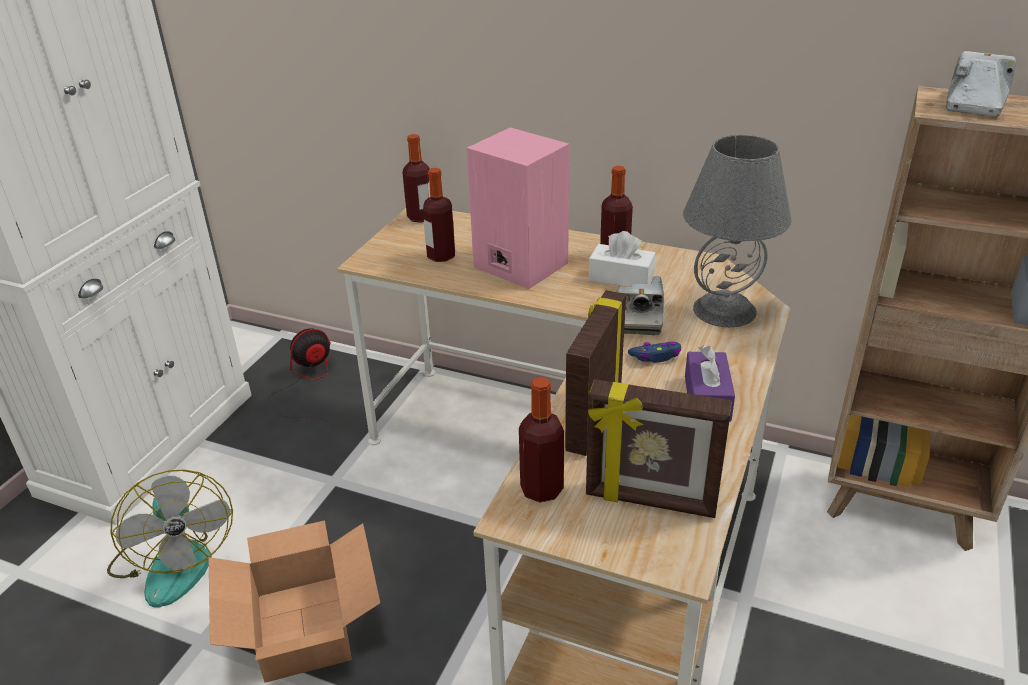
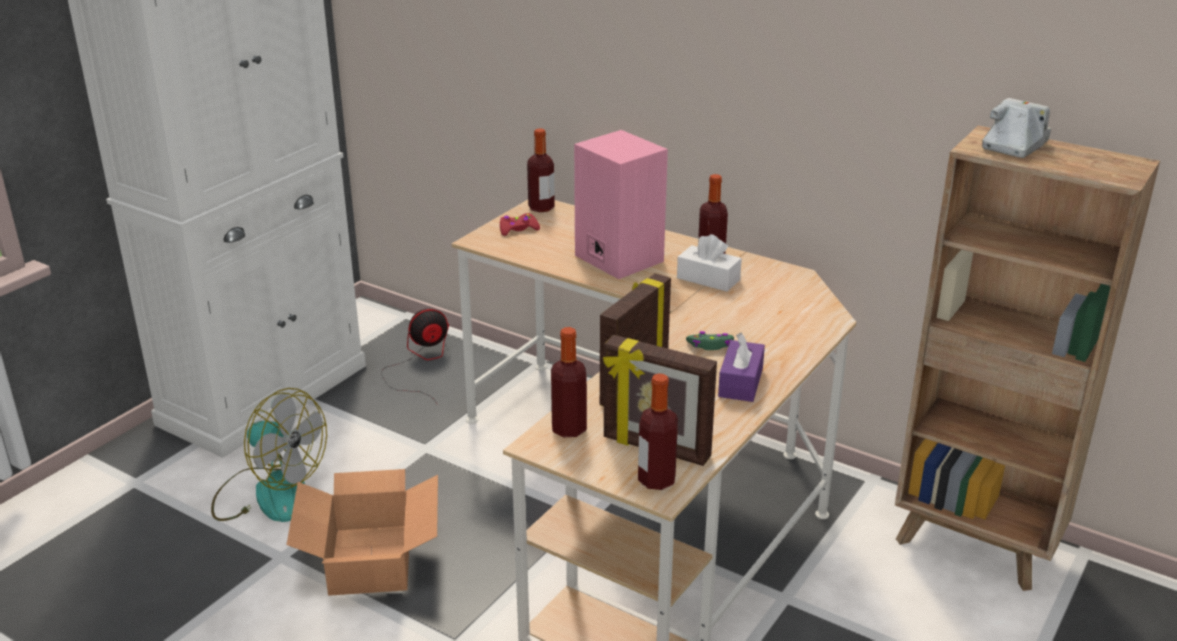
camera: 10 degrees right, 5 degrees down
(174, 561) = (269, 493): fan -> fan turned 45 degrees counterclockwise
(404, 244) = (518, 229): none -> red game controller
(441, 256) = (548, 243): bottle -> bottle (656, 480)
(638, 319) = (708, 314): camera -> none
(656, 356) = (710, 345): blue game controller -> green game controller
(724, 309) = (792, 316): grey table lamp -> none

